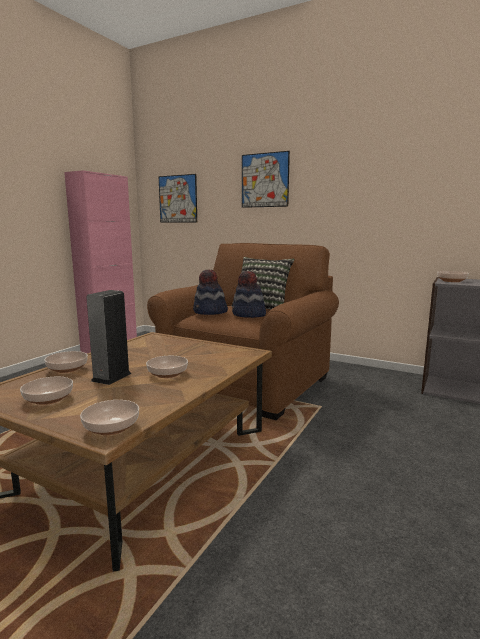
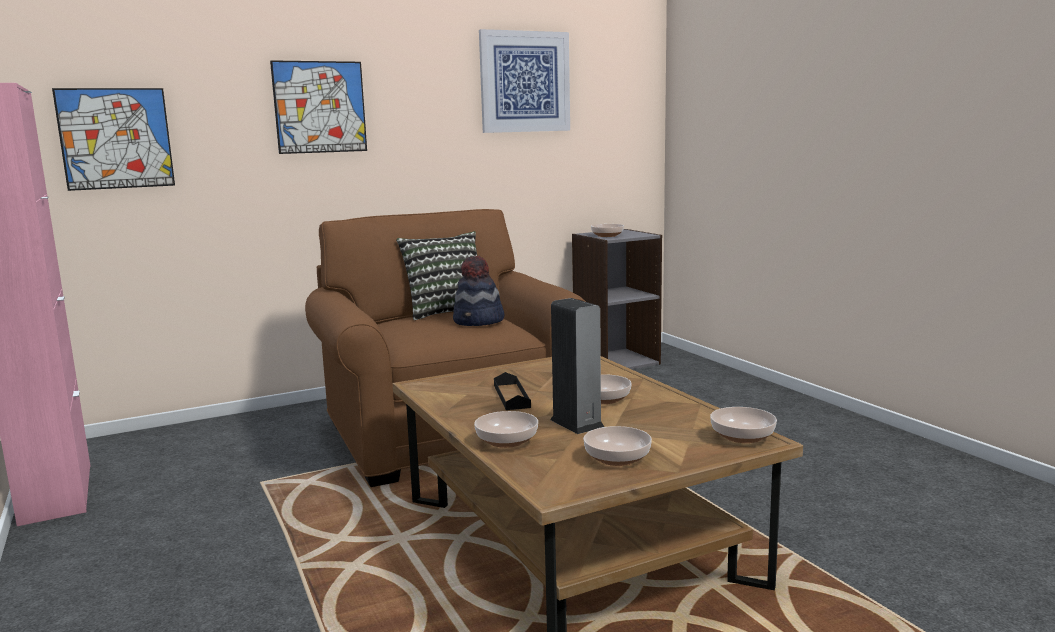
camera: 55 degrees left, 0 degrees up
(152, 354) = (511, 396): none -> black tray
(210, 312) = (424, 332): hat -> none
(409, 154) = (525, 82): none -> picture

